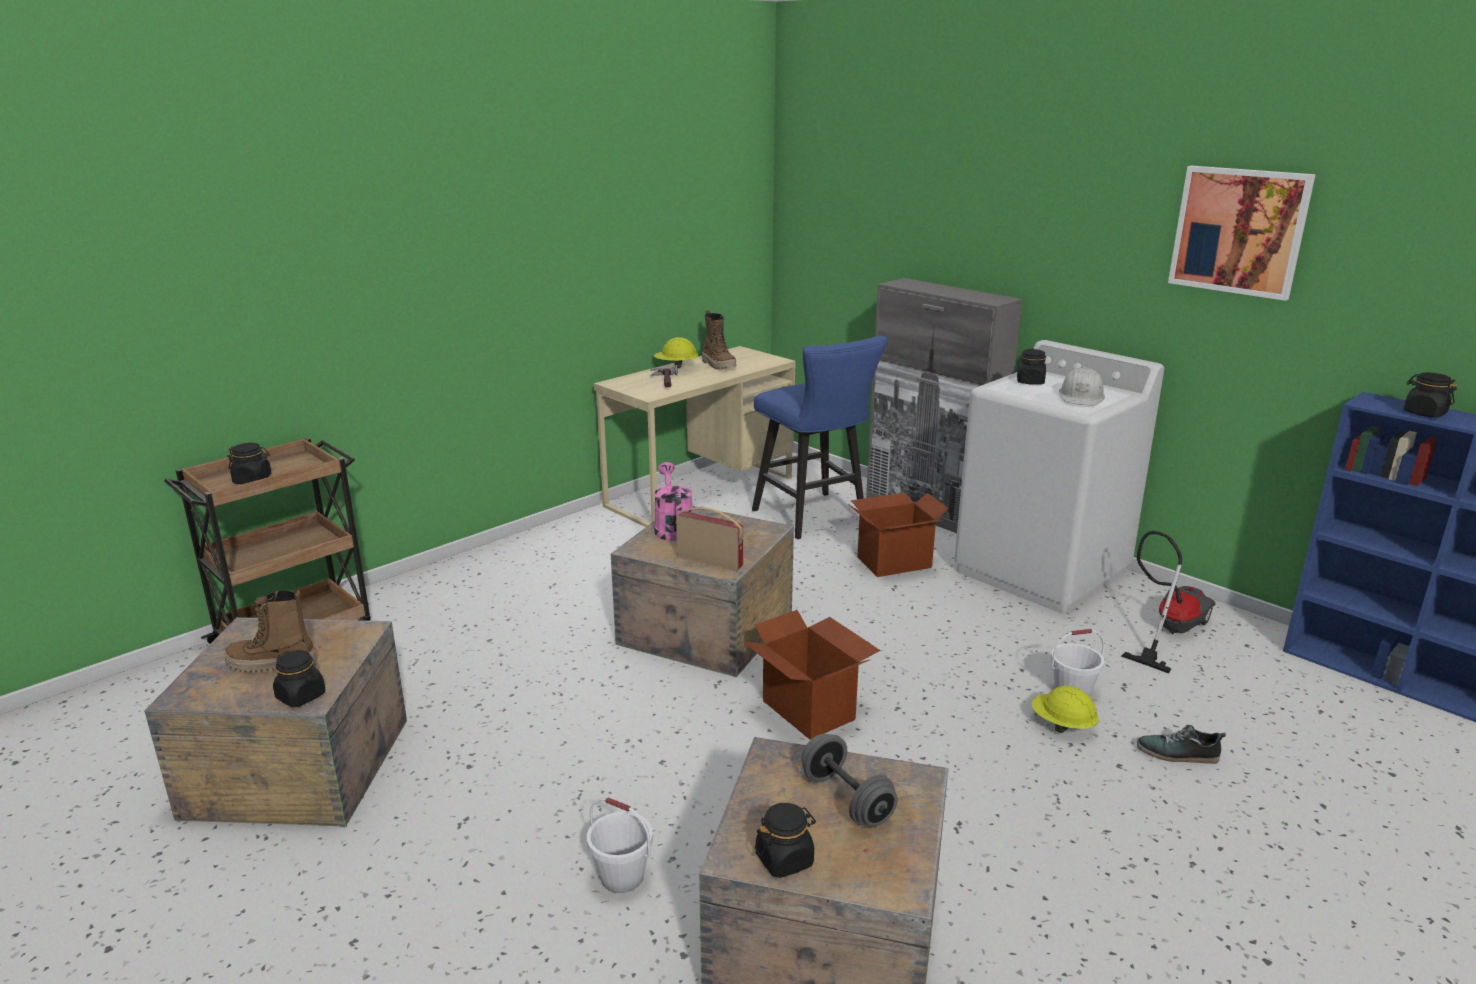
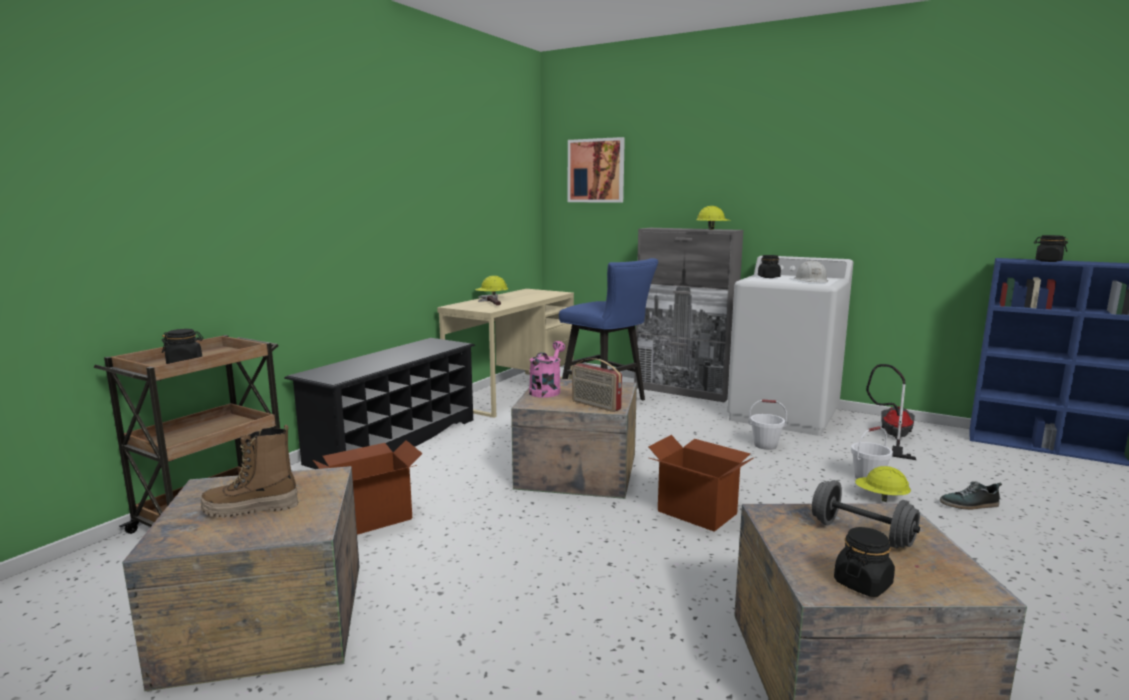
camera: 15 degrees left, 10 degrees down
(301, 696) = (298, 528): black jar -> none
(520, 554) = (394, 441): none -> black shoe rack
(621, 877) = (640, 658): white bucket -> white bucket (765, 445)
(672, 528) = (546, 390): pink watering can -> pink watering can turned 45 degrees clockwise
(710, 561) = (595, 405): radio -> radio turned 150 degrees counterclockwise
(718, 365) = (522, 296): boot -> none
(893, 562) = (682, 419): cardboard box -> cardboard box (372, 518)
(977, 296) = (713, 229): none -> yellow hard hat
(1239, 231) = (897, 165): picture -> picture (596, 170)

